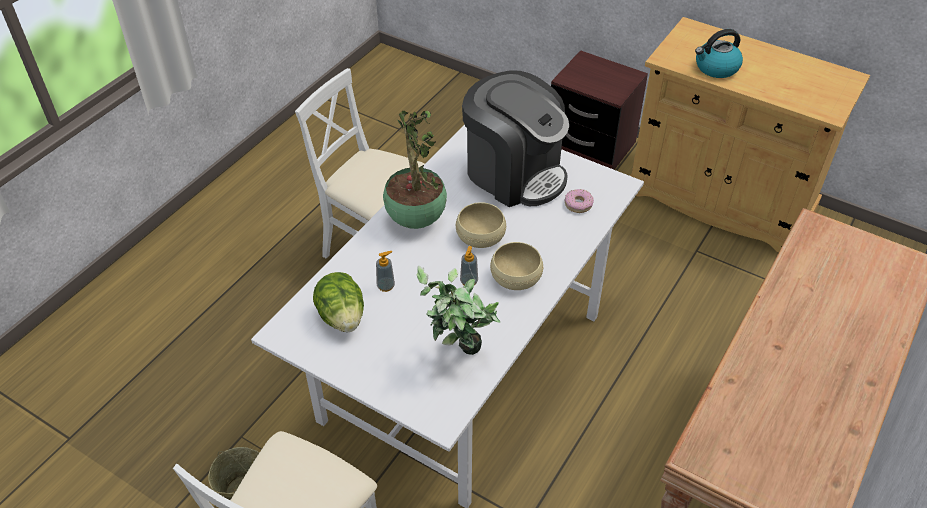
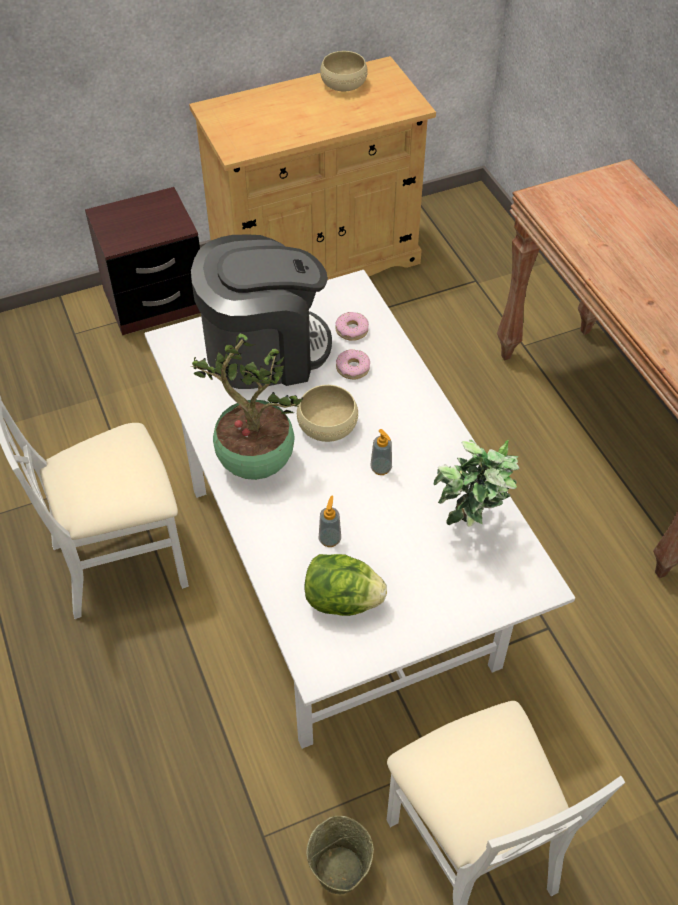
camera: 55 degrees left, 5 degrees up
(516, 277) = (405, 429): beige bowl -> beige bowl (343, 83)
(543, 222) = (352, 368): none -> donut
(716, 68) = (285, 130): kettle -> none

